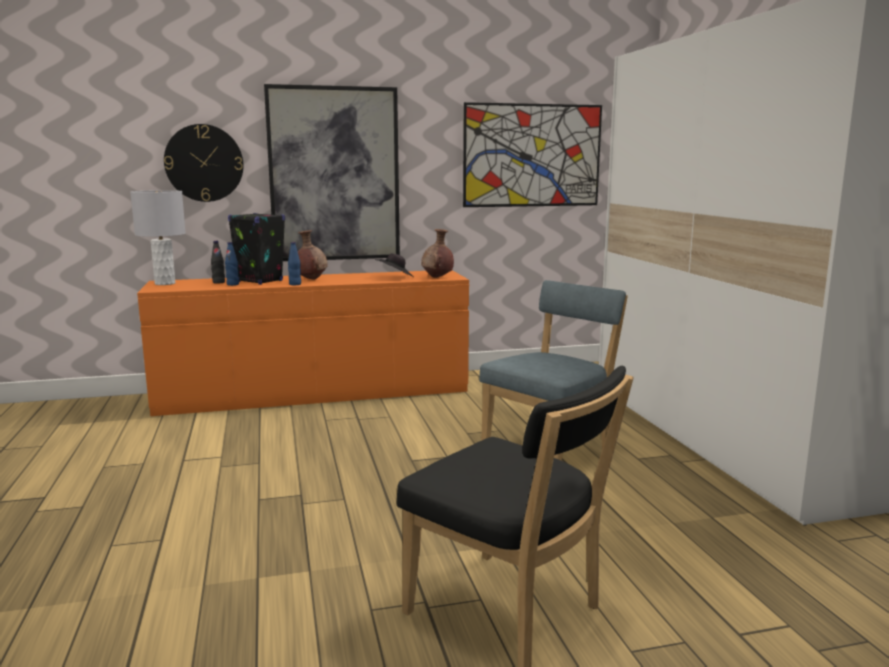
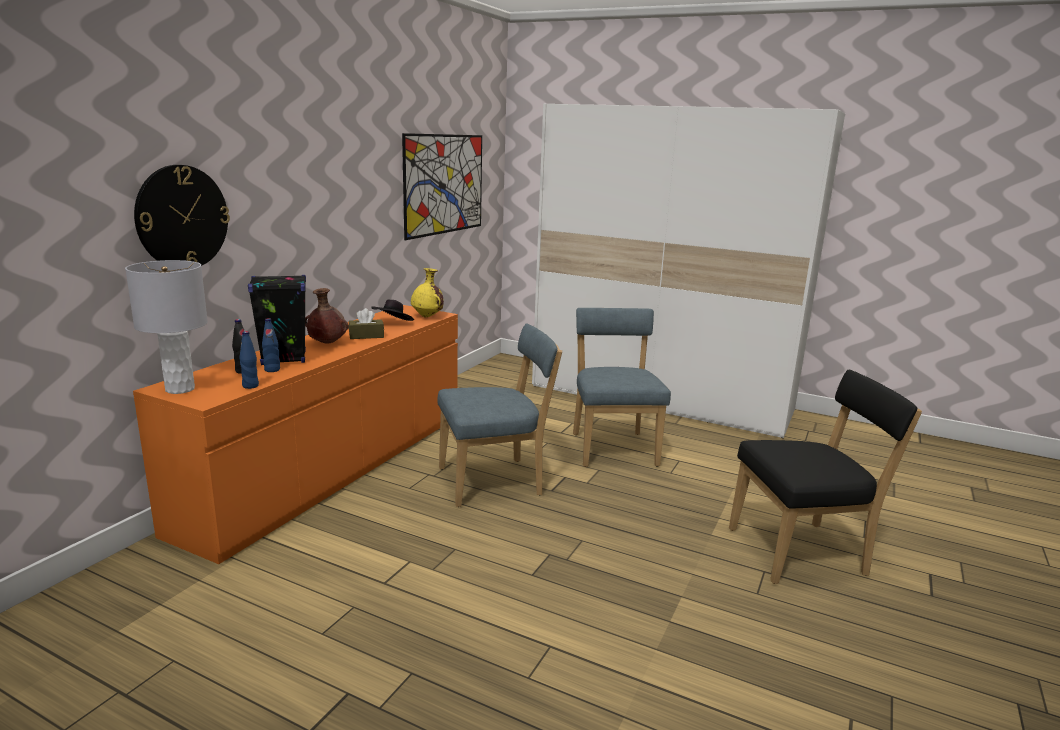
camera: 50 degrees left, 5 degrees up
(295, 284) = (337, 353): blue bottle -> blue bottle (250, 386)
(334, 174) = (309, 218): picture -> none
(350, 280) = (366, 336): none -> brown tissue box
(387, 438) = (495, 481): none -> blue chair
(437, 277) = (428, 316): brown vase -> yellow vase

